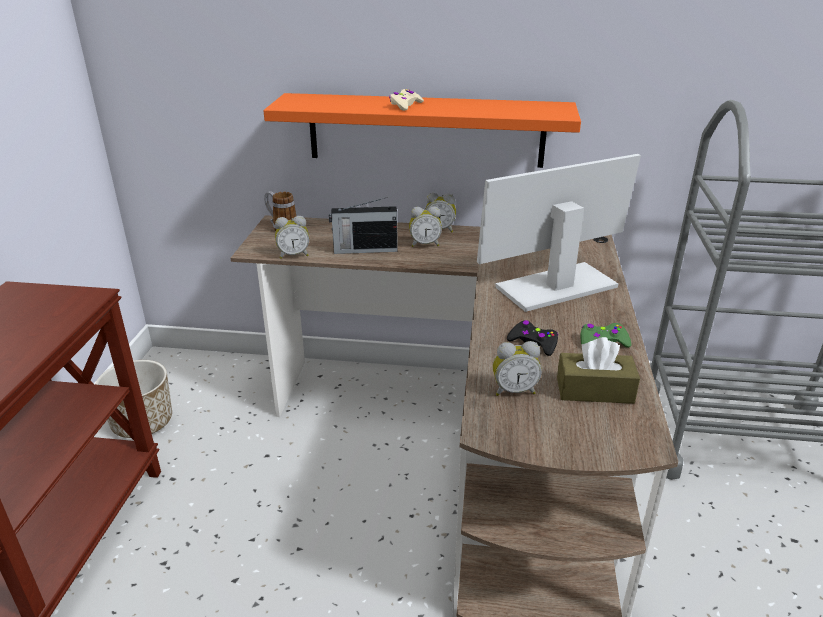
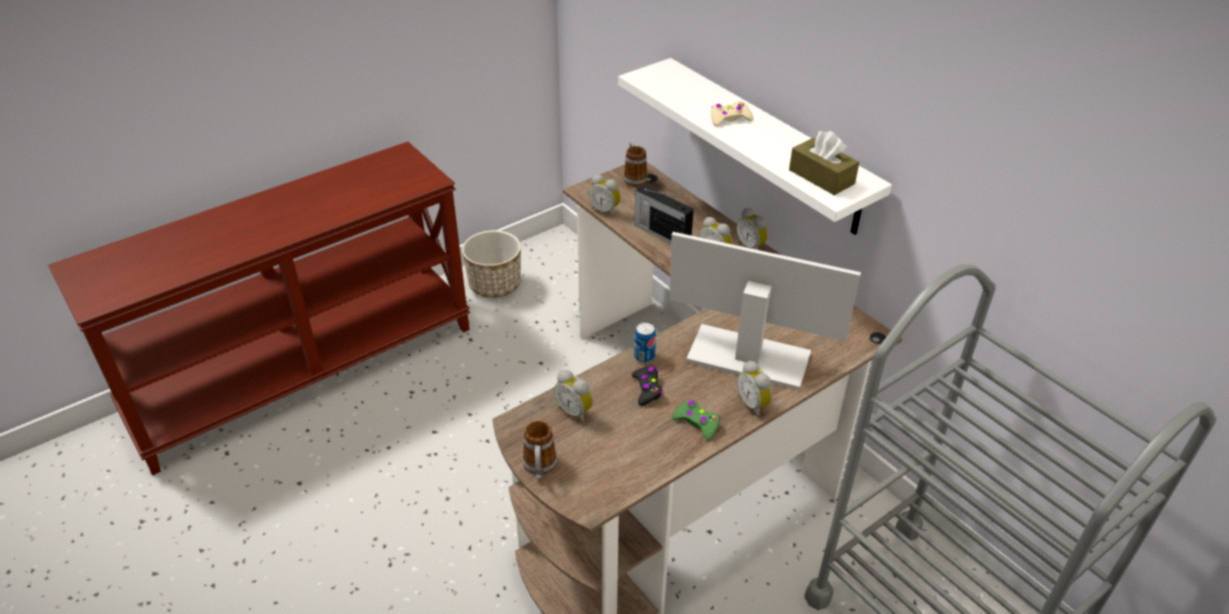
camera: 45 degrees right, 10 degrees up
(425, 130) = (766, 145): orange shelf -> white shelf
(492, 325) = (644, 356): none -> can
(565, 449) = (539, 468): none -> mug
(594, 390) = (625, 449): brown tissue box -> brown tissue box (821, 177)
(611, 310) = (754, 404): none -> alarm clock

